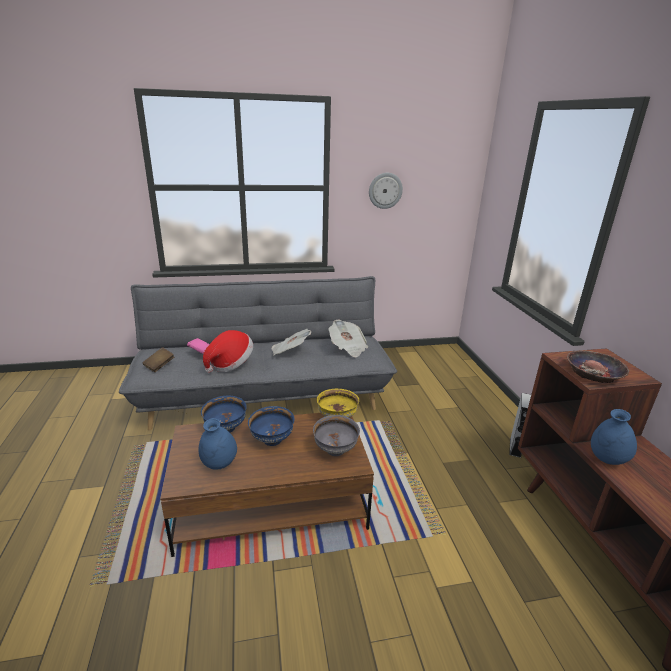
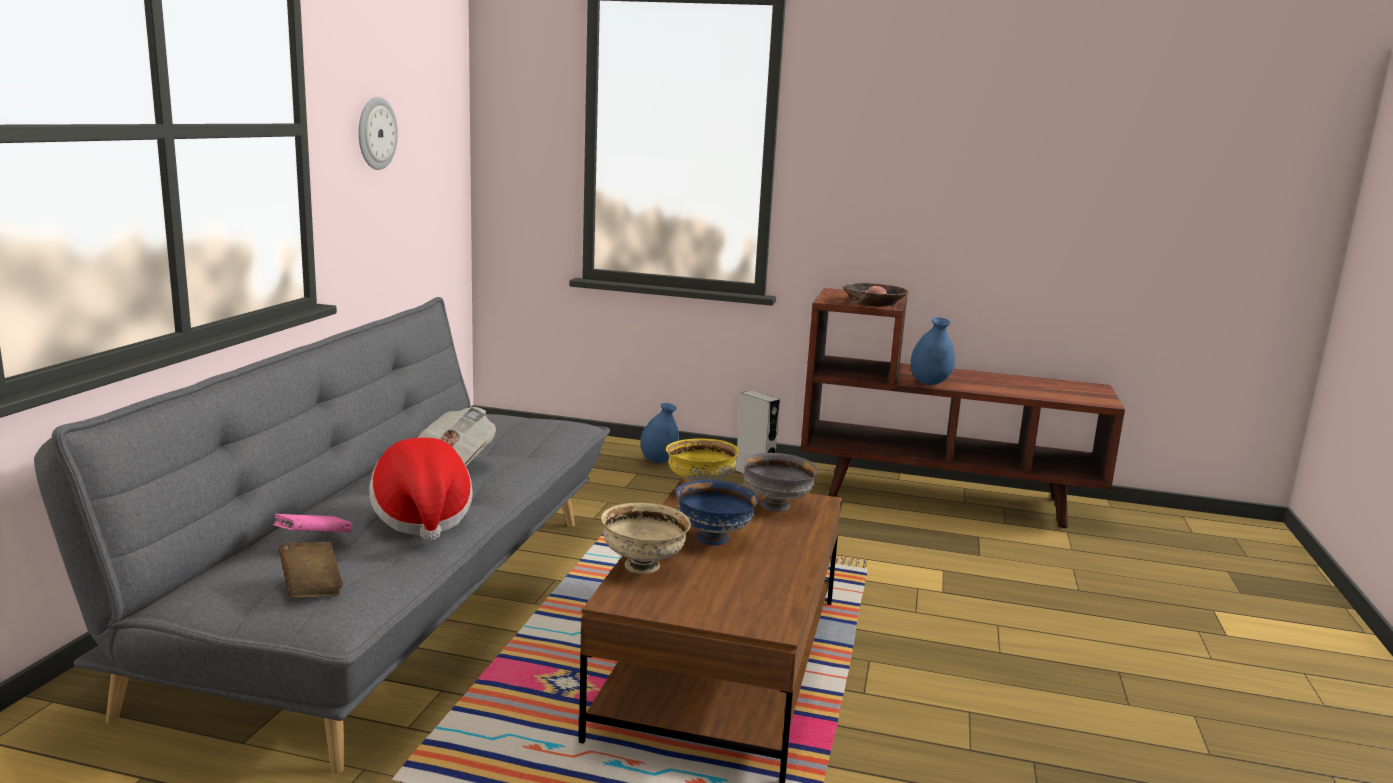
camera: 65 degrees left, 10 degrees down
(219, 464) = (743, 586): blue vase -> blue vase (658, 460)
(226, 429) = (644, 566): blue bowl -> beige bowl
(348, 348) = (507, 428): newspaper -> none

